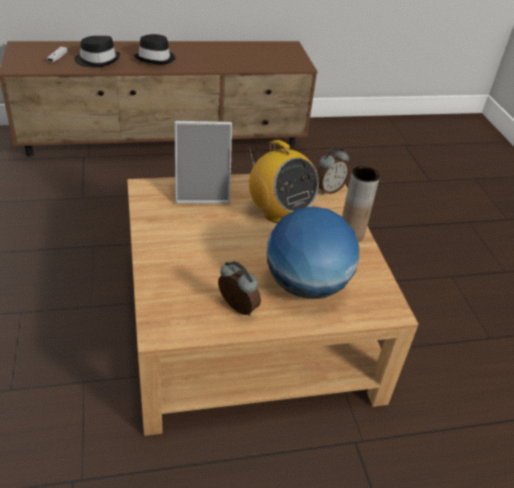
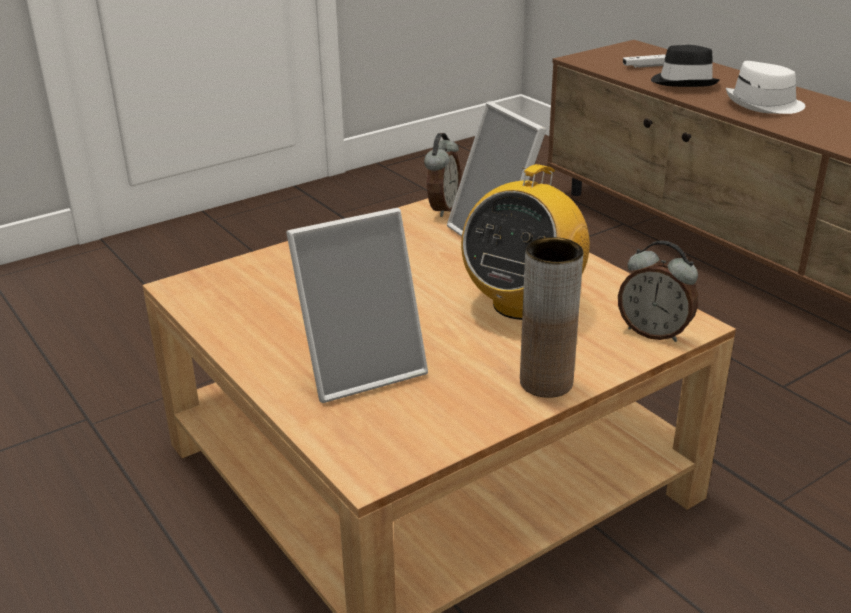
camera: 70 degrees right, 10 degrees down
(156, 58) = (764, 105): black hat -> white hat
(236, 309) = (262, 325): alarm clock -> alarm clock (442, 209)
(306, 286) = (361, 368): globe -> picture frame

